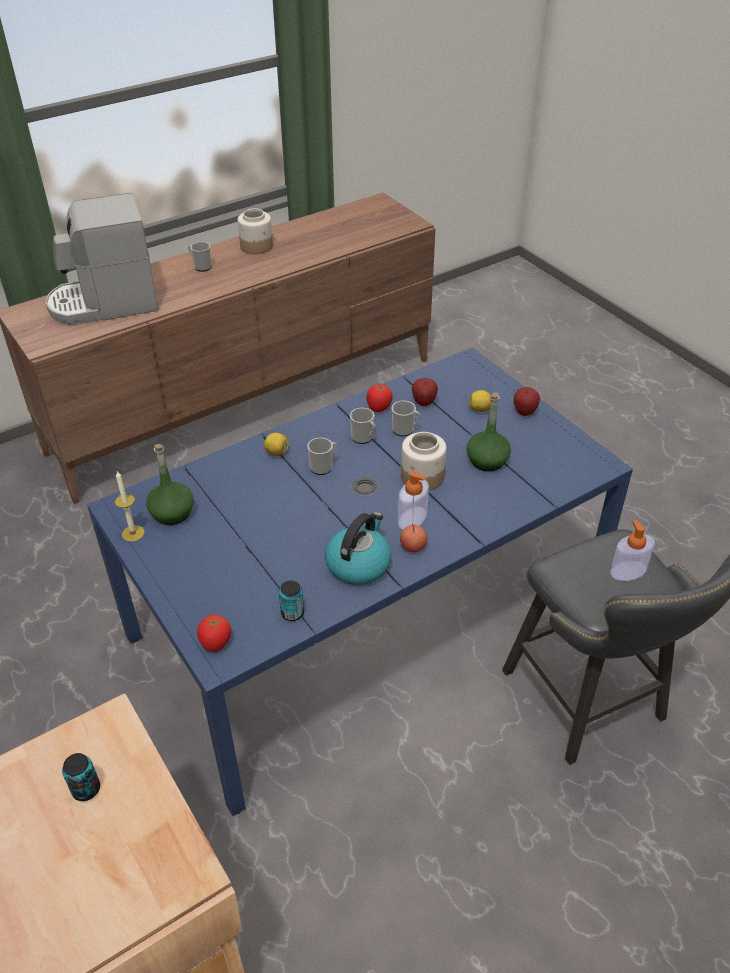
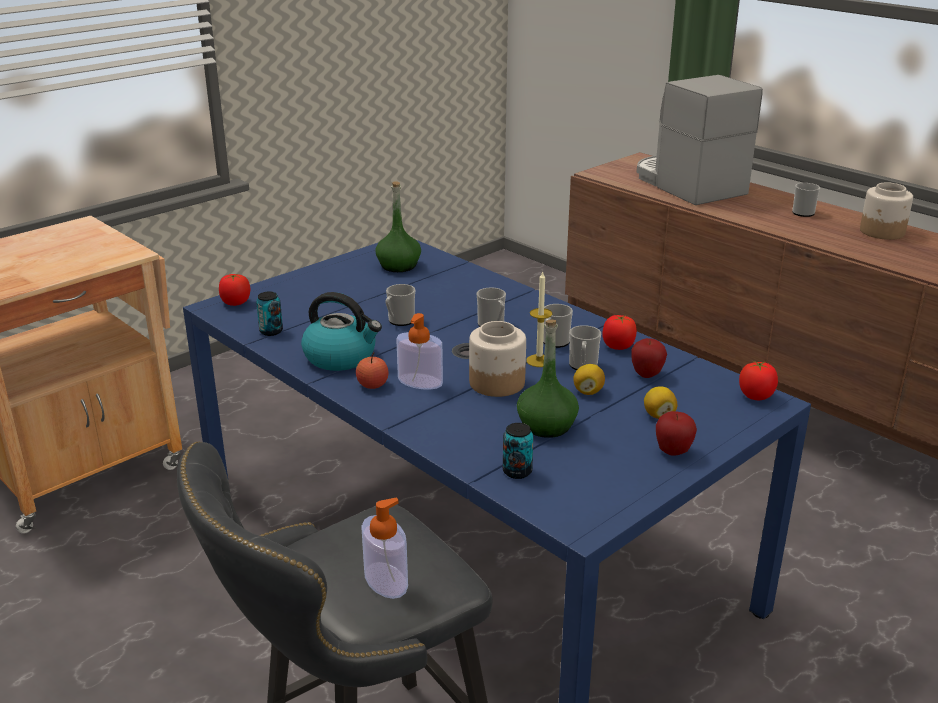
camera: 80 degrees right, 15 degrees down
(86, 789) = (71, 254): can -> can (517, 471)
(133, 533) = (368, 255): candle -> candle (539, 361)
(277, 452) = (506, 300): lemon -> lemon (588, 391)
(298, 522) = (399, 321): none -> mug
(461, 365) = (756, 396): none -> tomato

